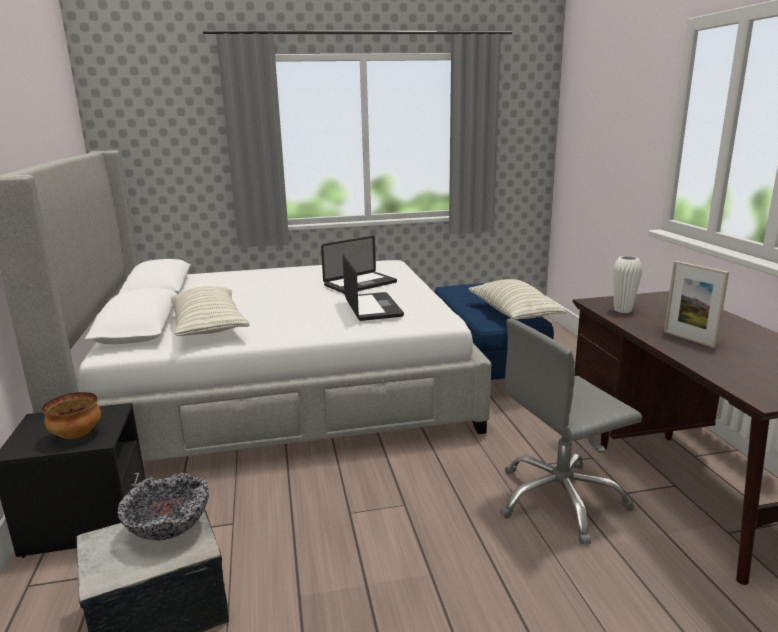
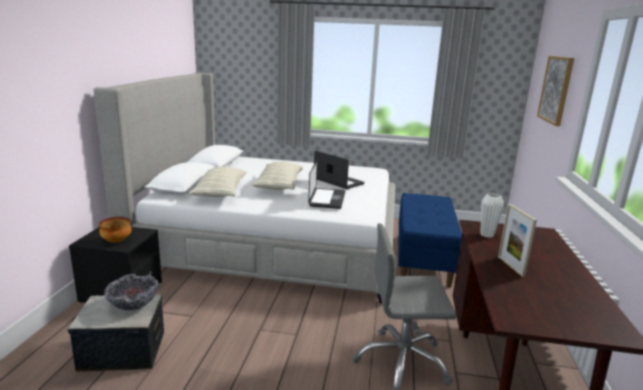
camera: 20 degrees right, 0 degrees up
(360, 284) = (338, 181): laptop -> laptop turned 120 degrees counterclockwise
(513, 313) = (440, 222): pillow -> pillow (279, 186)
(615, 127) = (556, 89): none -> picture

